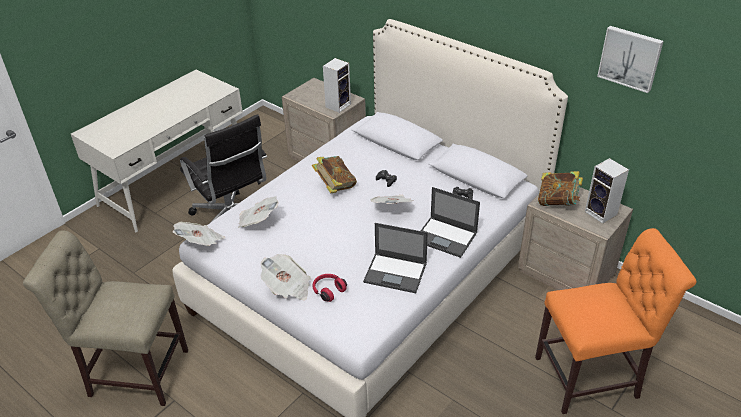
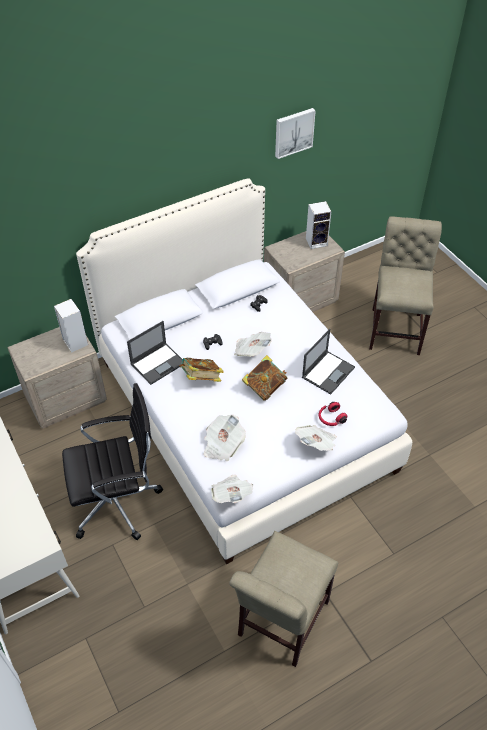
camera: 70 degrees left, 10 degrees up
(446, 237) = (302, 330): laptop -> laptop (158, 363)
(557, 202) = (293, 257): book -> book (264, 387)
(592, 377) = (396, 328): orange chair -> beige chair

